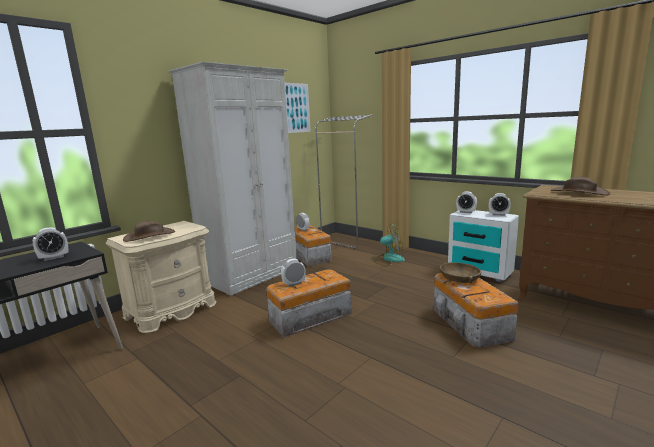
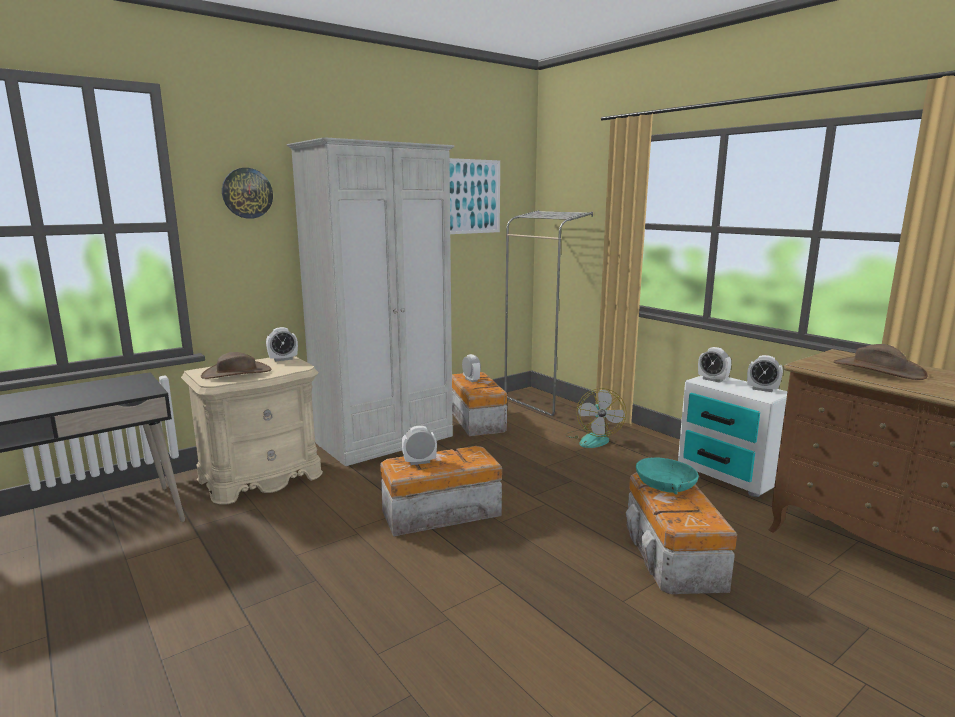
camera: 10 degrees right, 0 degrees up
(54, 257) = (108, 392): alarm clock -> alarm clock (283, 359)
(142, 106) = (247, 193): none -> wall clock
(388, 259) = (593, 439): fan -> fan turned 90 degrees clockwise
(460, 278) = (665, 484): brown bowl -> turquoise bowl

